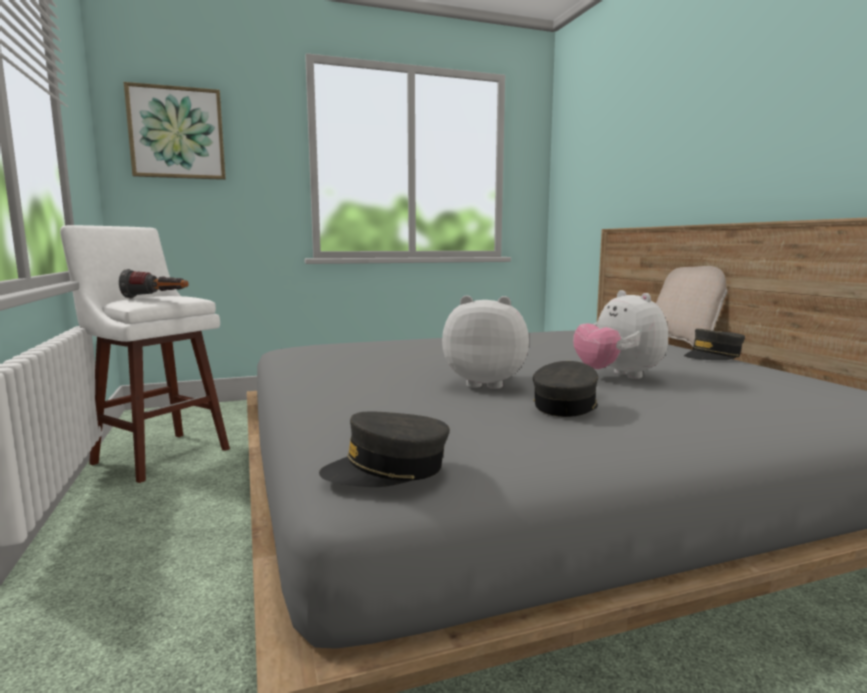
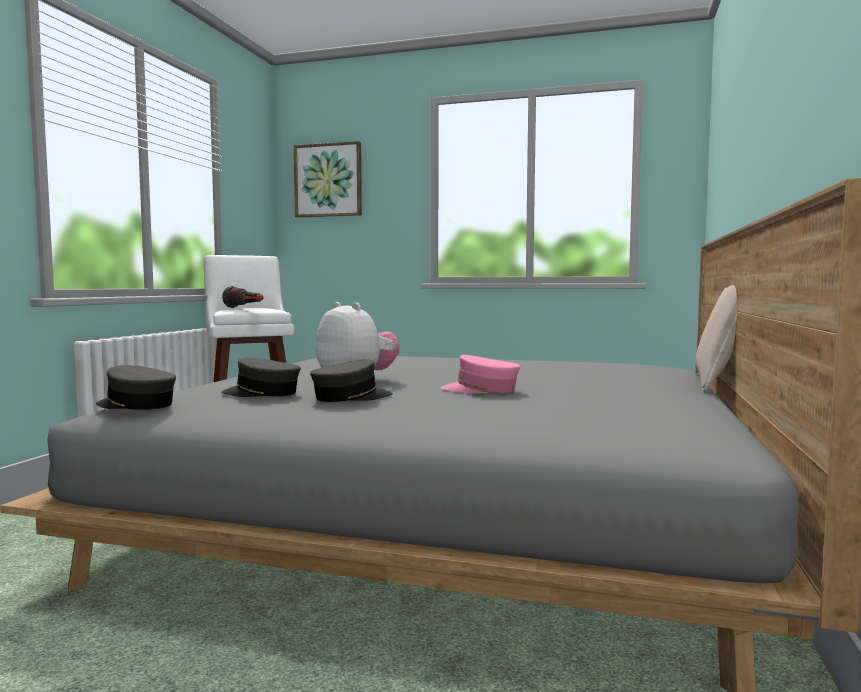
camera: 35 degrees right, 5 degrees down
(618, 376) = (481, 390): plush toy -> pink cap
(713, 356) = (669, 391): grey cap -> grey cap (262, 393)

